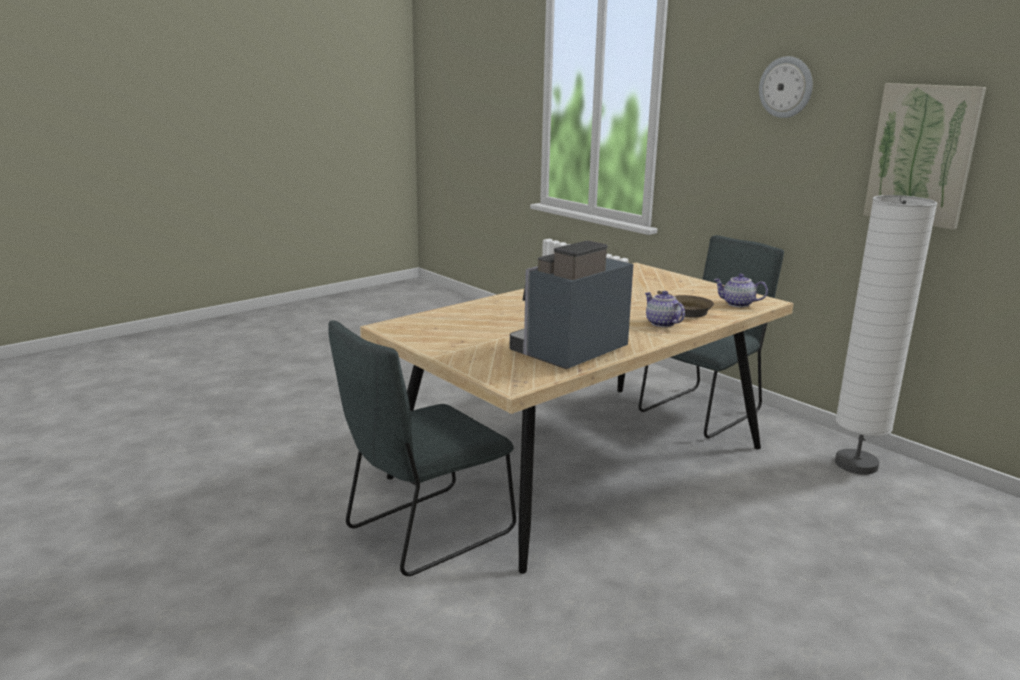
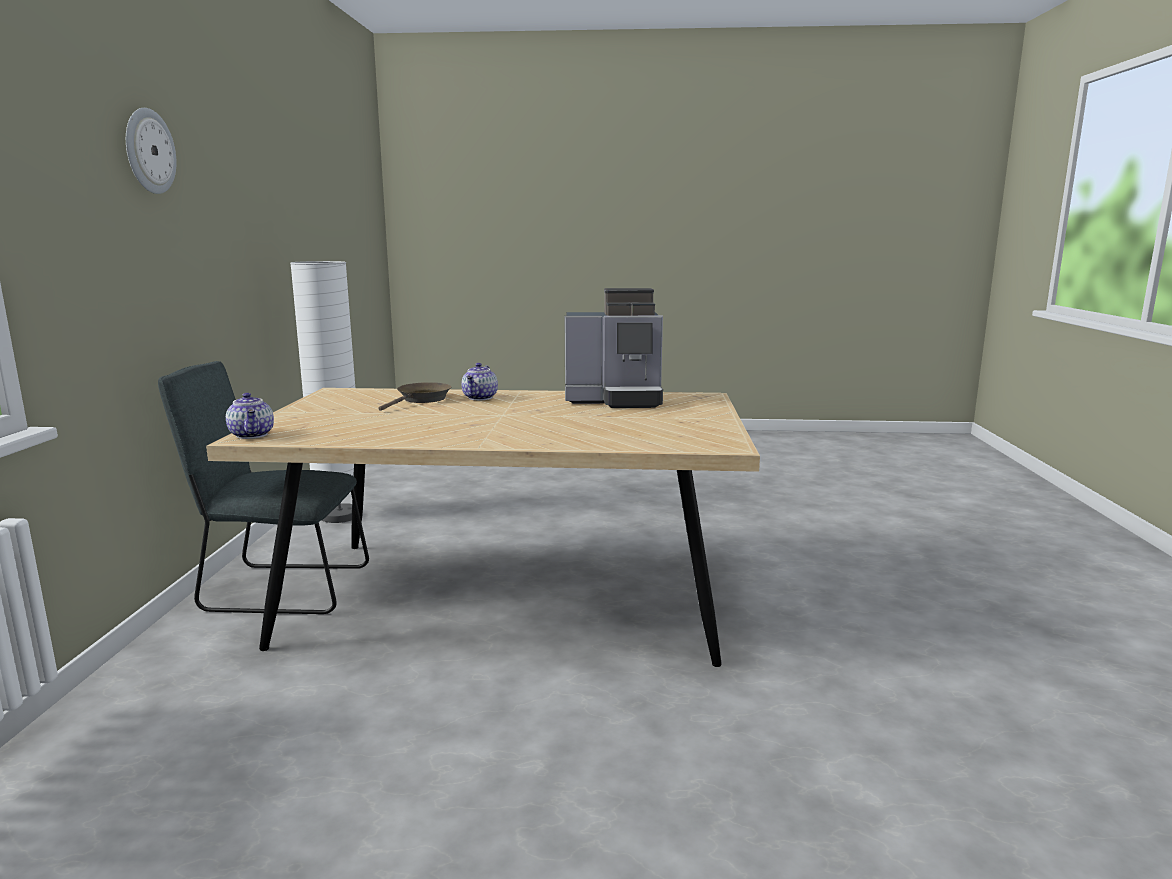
camera: 135 degrees left, 5 degrees down
(423, 532) = (740, 603): grey chair -> none
(737, 304) = (364, 394): teapot -> teapot (253, 435)
(922, 154) = (250, 226): picture -> none

